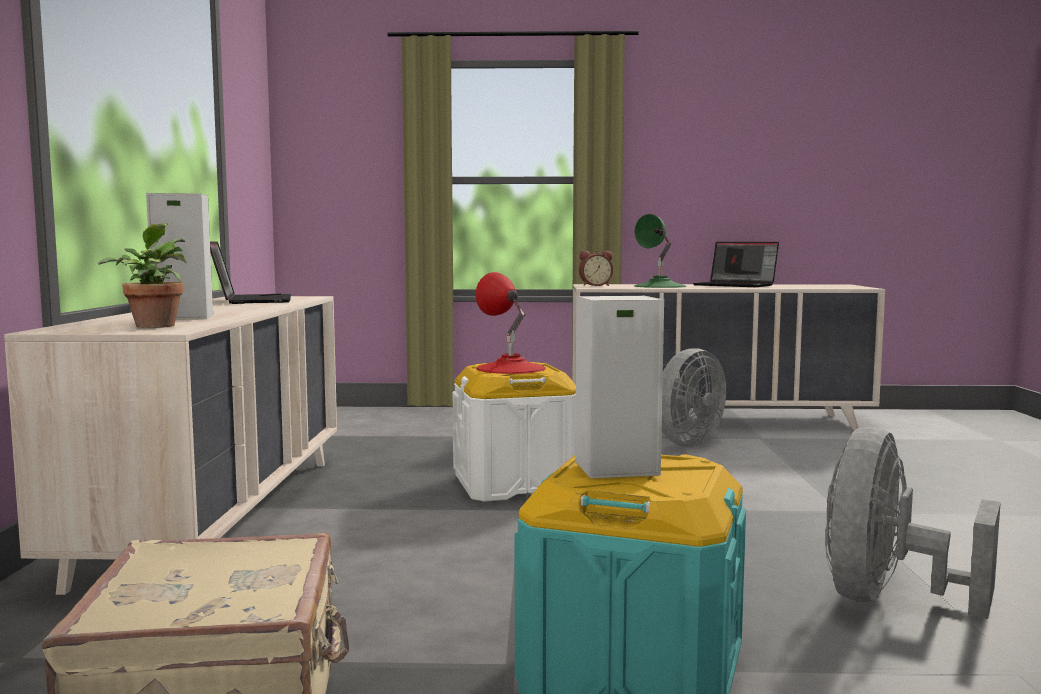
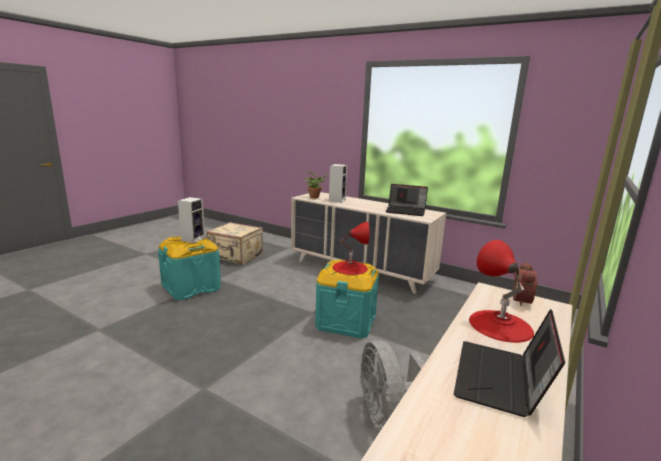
camera: 120 degrees right, 10 degrees up
(514, 484) = (346, 321): white storage box -> turquoise storage box
(660, 286) = (500, 325): green table lamp -> red table lamp
(736, 285) = (501, 380): laptop -> laptop turned 45 degrees counterclockwise
(887, 598) = (148, 338): grey fan -> none

